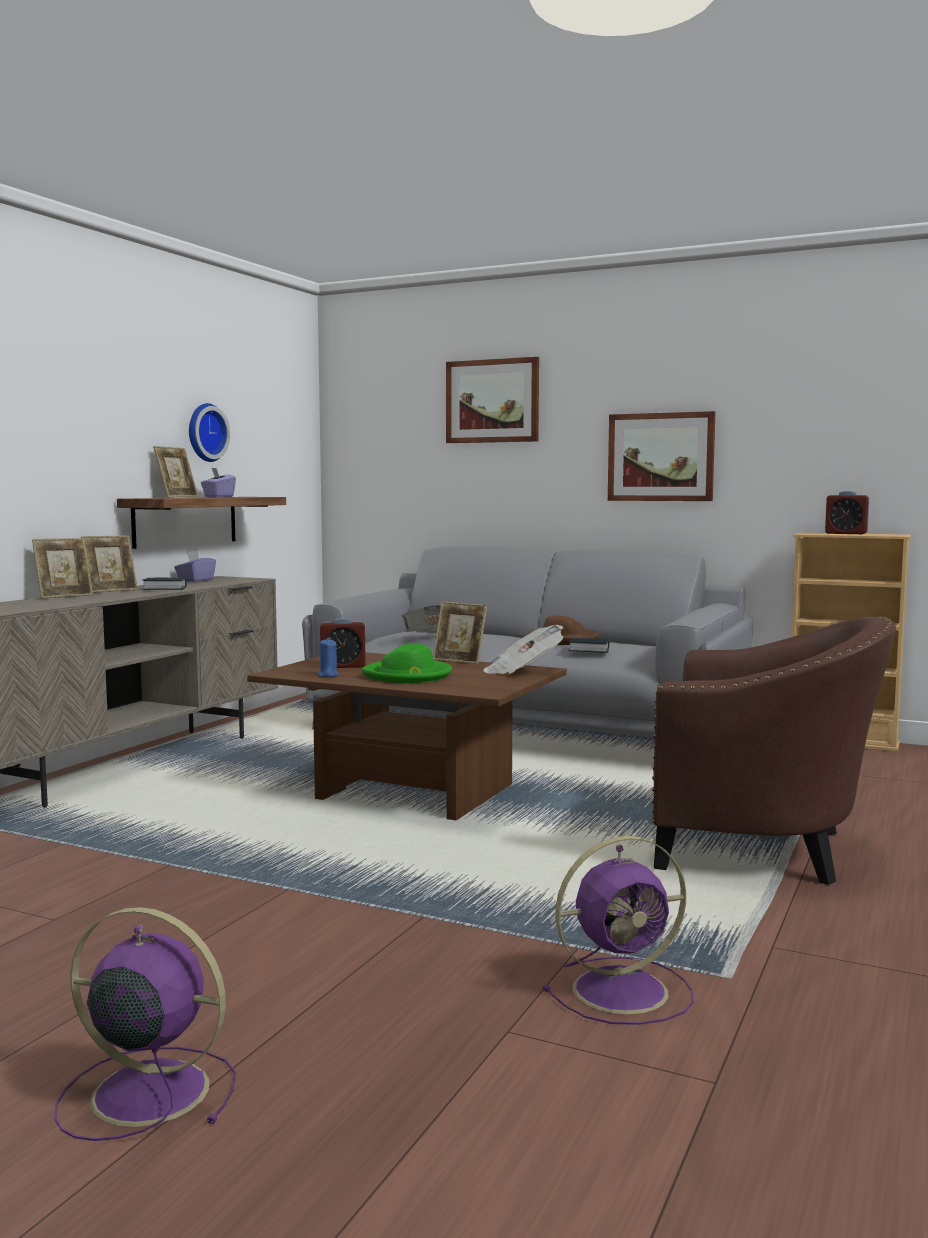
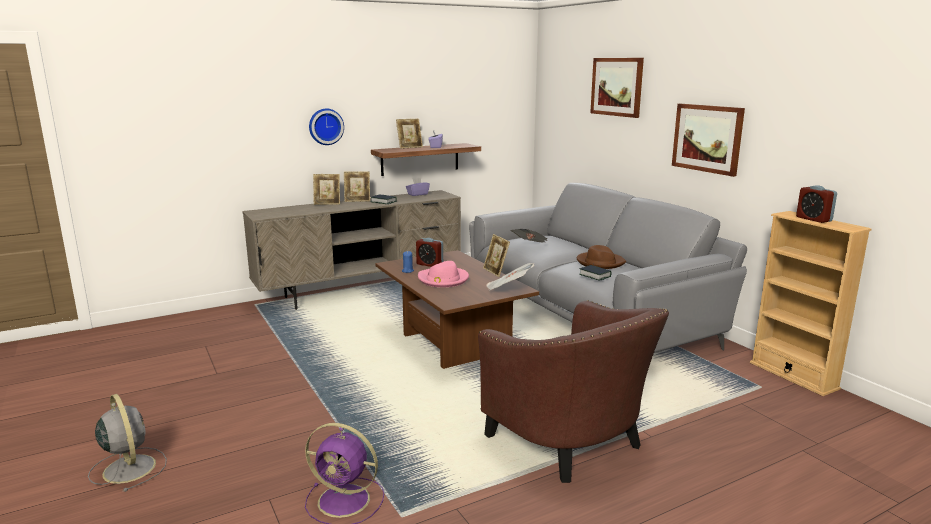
camera: 35 degrees right, 10 degrees up
(145, 1092) = (129, 468): purple fan -> grey fan
(204, 432) = (436, 107): wall clock -> wall clock (325, 126)
(408, 675) = (443, 279): green hat -> pink hat

